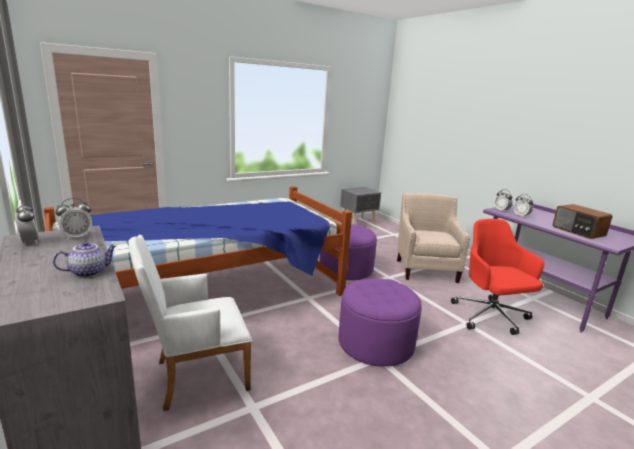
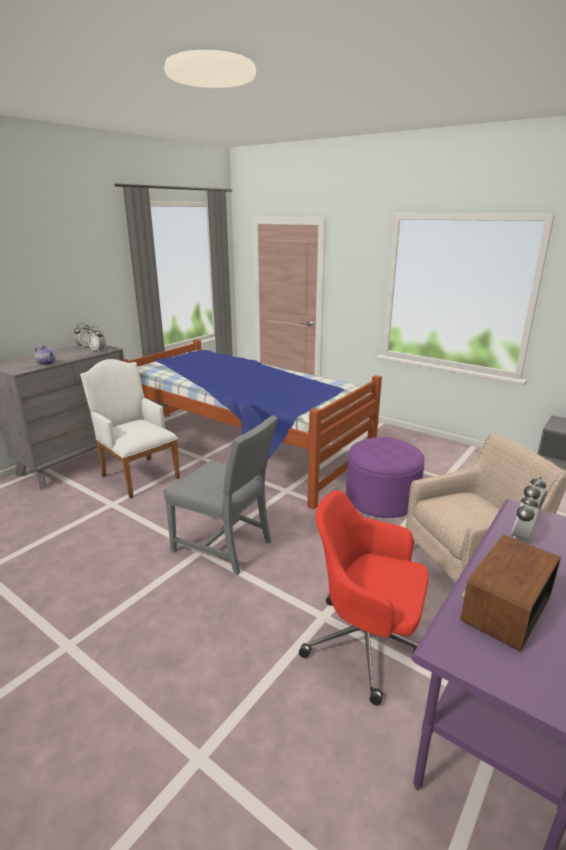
camera: 70 degrees right, 5 degrees up
(376, 343) = (226, 545): purple ottoman -> grey chair
(491, 317) = (366, 644): red office chair -> red office chair turned 120 degrees counterclockwise

